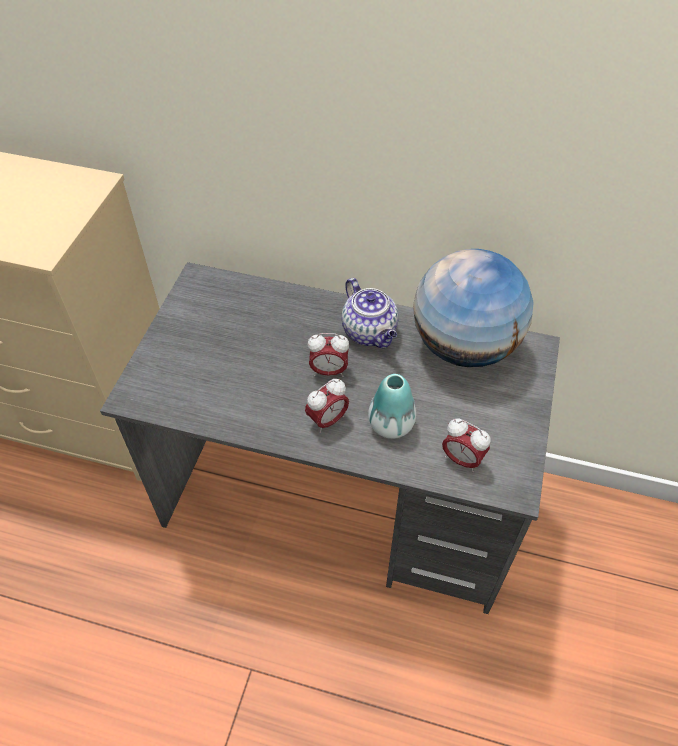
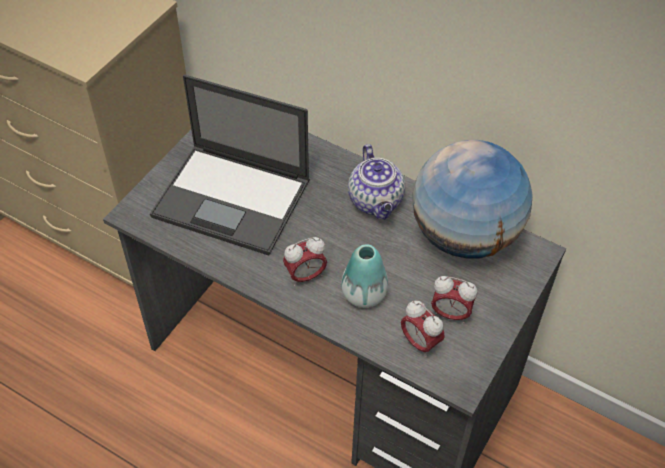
camera: 15 degrees right, 0 degrees up
(229, 360) = (233, 199): none -> laptop
(328, 371) = (323, 230): alarm clock -> alarm clock (450, 314)

